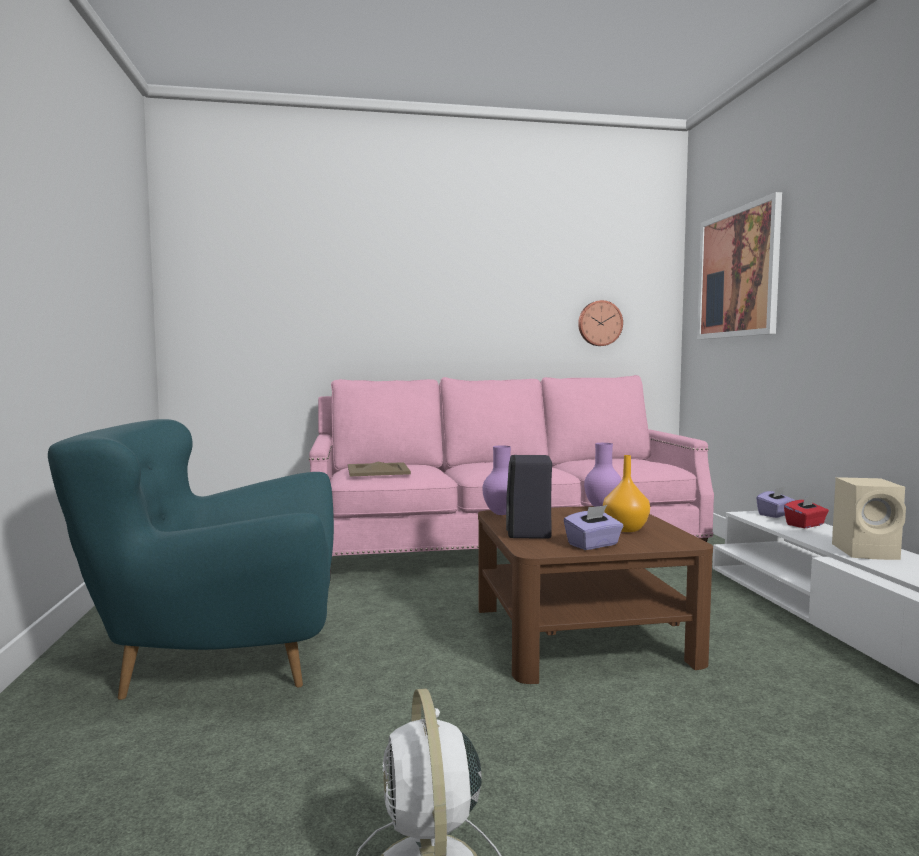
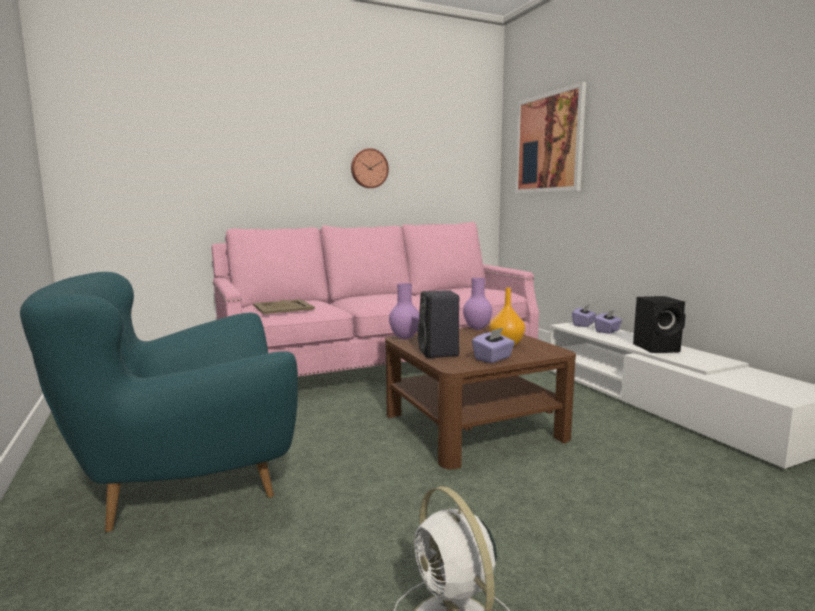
camera: 15 degrees left, 5 degrees up
(599, 323) = (441, 180): wall clock -> wall clock (369, 168)
(805, 525) = (607, 331): red tissue box -> purple tissue box
(867, 552) = (657, 348): beige speaker -> black speaker

